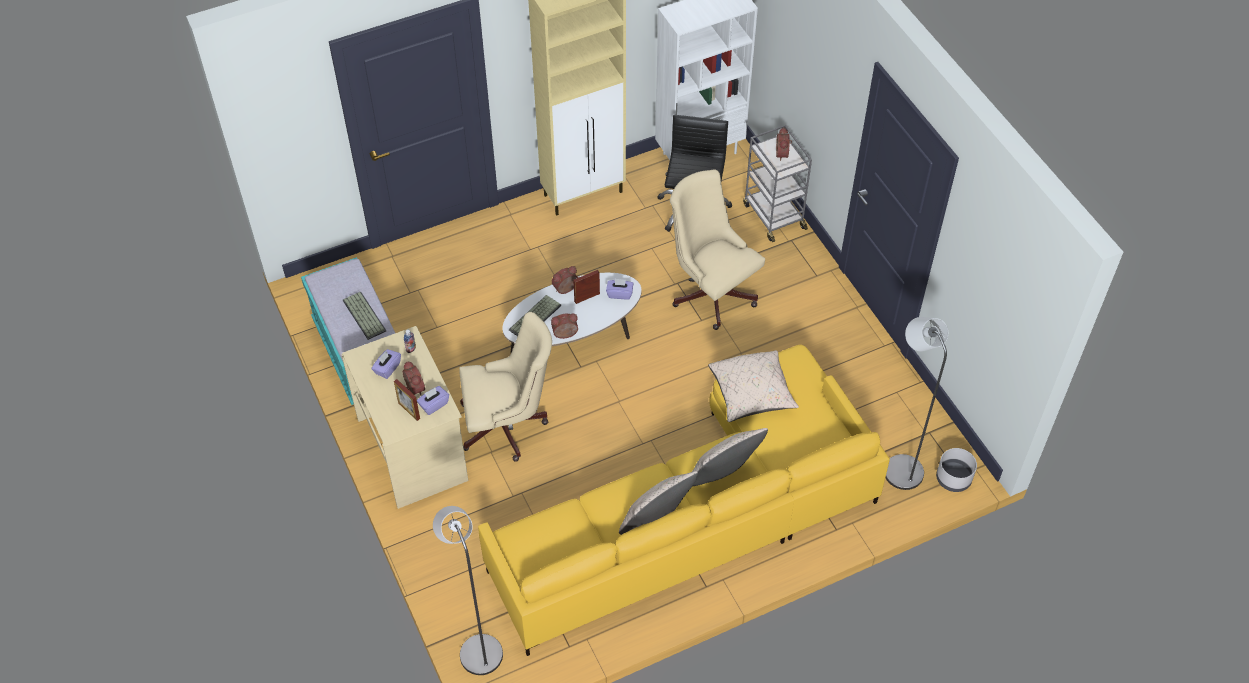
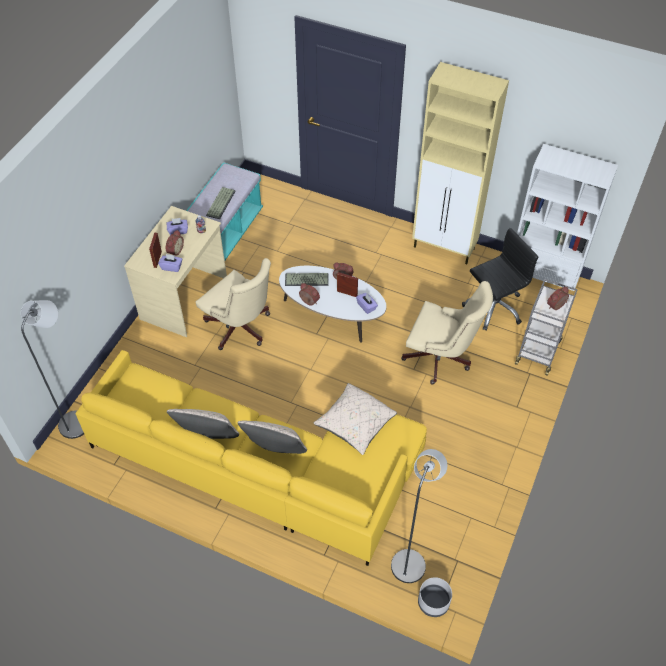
camera: 50 degrees right, 0 degrees up
(710, 291) = (441, 359): beige office chair -> beige office chair turned 105 degrees clockwise

